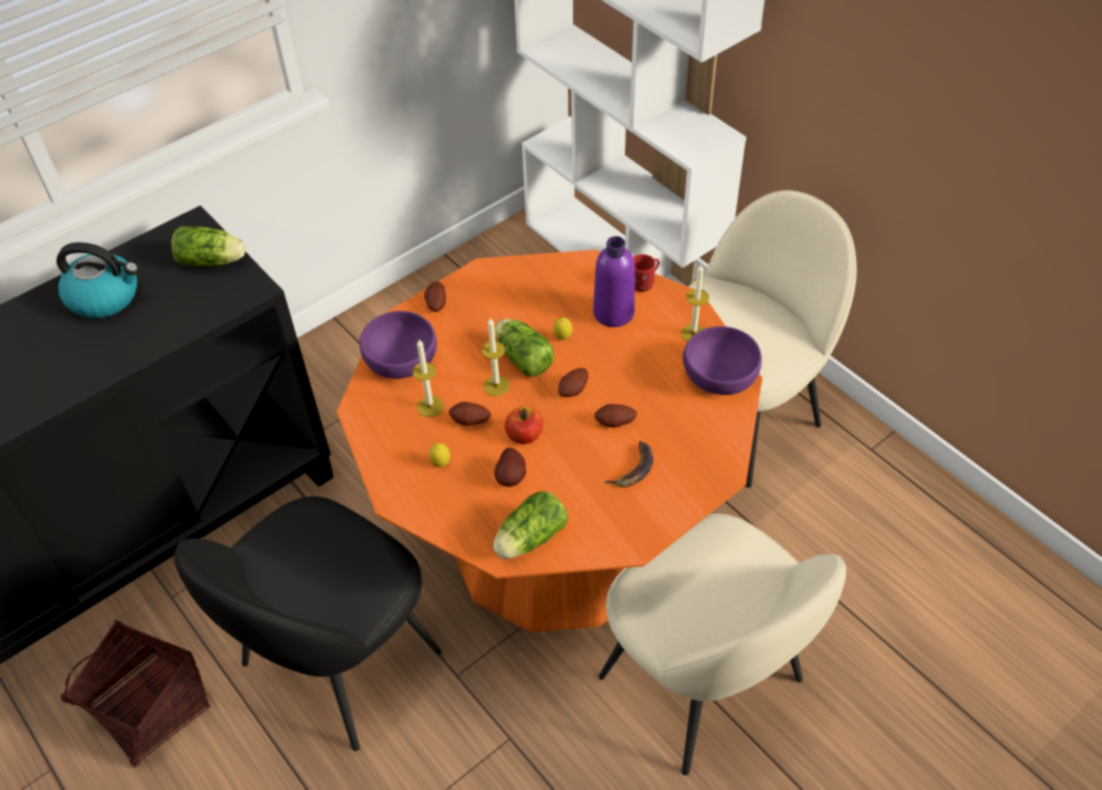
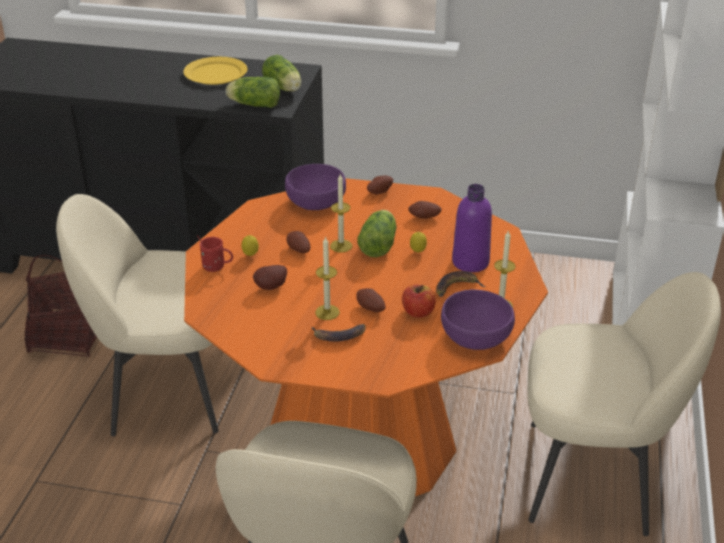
camera: 50 degrees right, 15 degrees down
(105, 297) = (216, 74): kettle -> yellow plate
(337, 662) = (166, 390): black chair -> beige chair
(430, 406) = (292, 230): candle -> candle (327, 312)
(524, 435) = (313, 276): apple -> apple (418, 312)
(528, 539) = (228, 318): lettuce -> lettuce (253, 104)
(574, 390) = (377, 278): potato -> potato (424, 218)
(641, 345) = (456, 287): none -> banana
(644, 283) = (517, 262): red mug -> red mug (217, 267)

